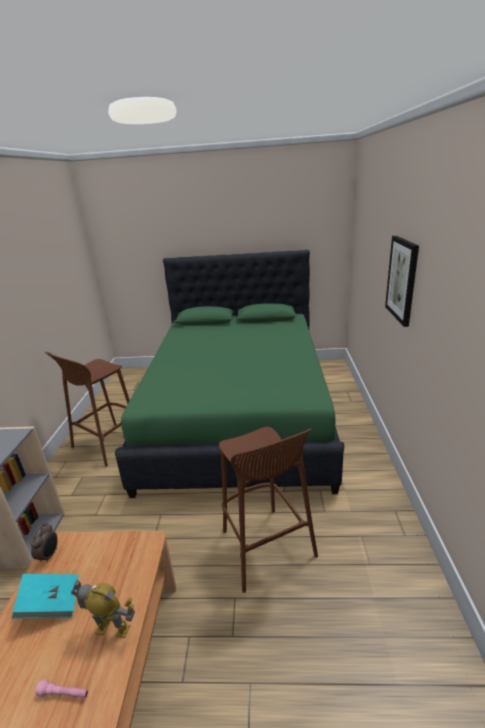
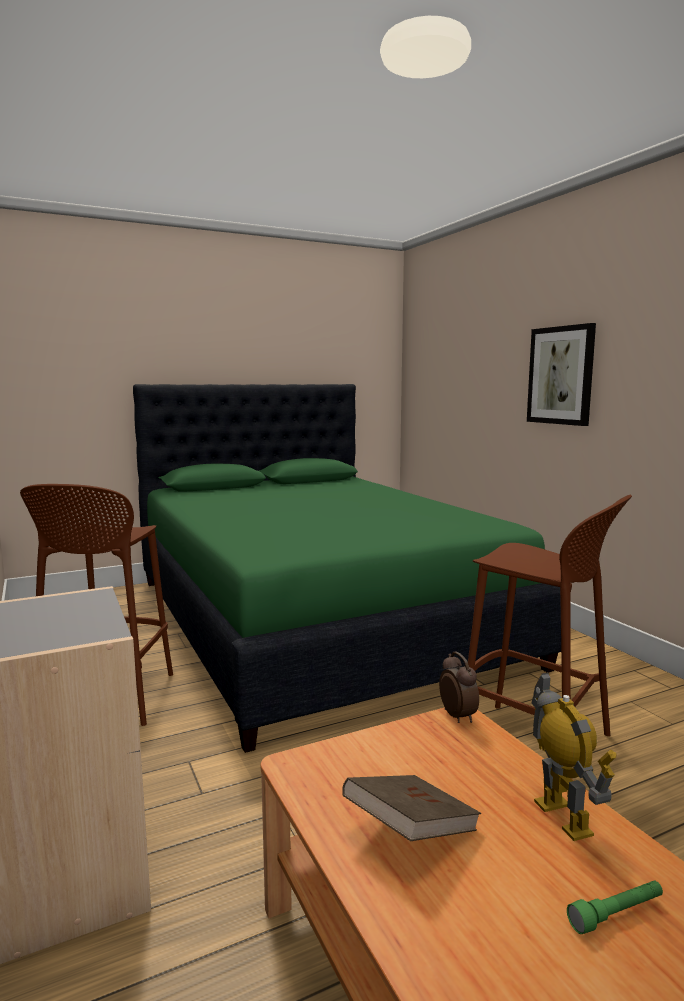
camera: 30 degrees left, 15 degrees down
(49, 555) = (307, 781): alarm clock -> alarm clock (458, 716)
(51, 603) = (411, 831): turquoise book -> brown book
(64, 694) = (616, 914): pink flashlight -> green flashlight
(112, 629) = (563, 817): toy robot -> toy robot turned 90 degrees clockwise

